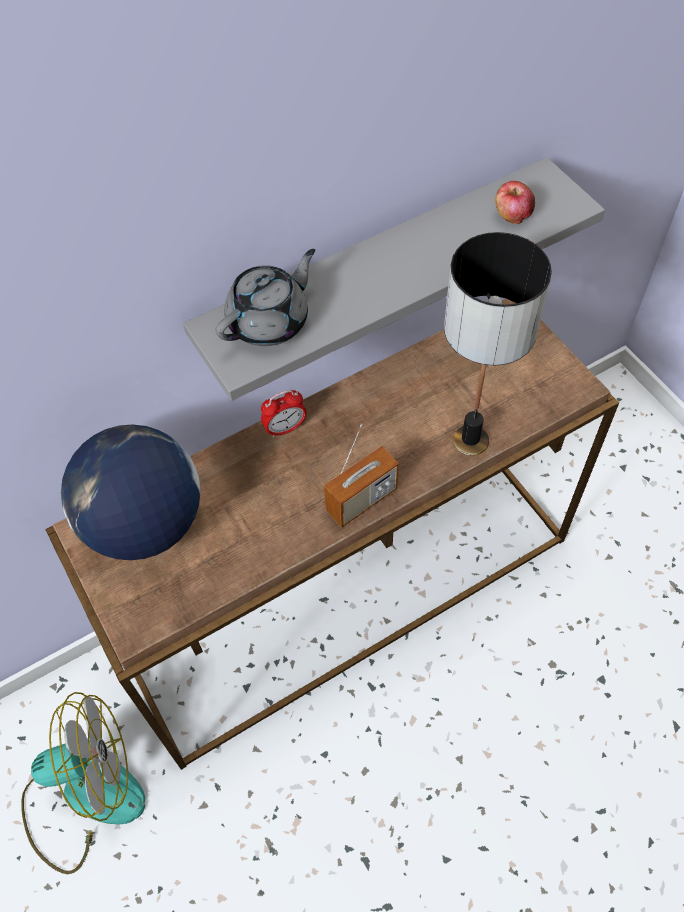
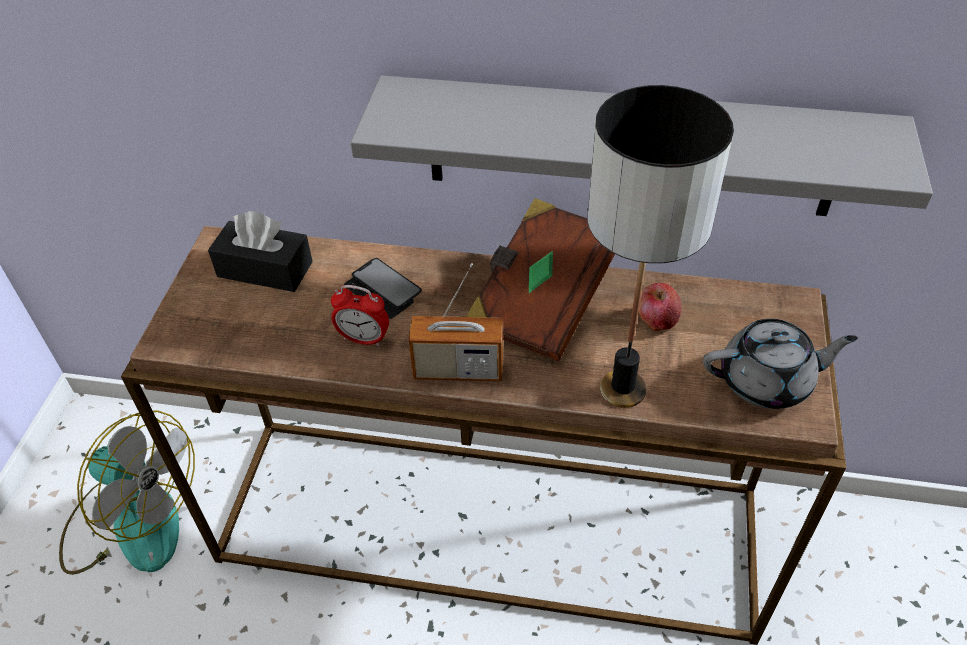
camera: 40 degrees right, 10 degrees down
(145, 525) = (265, 269): globe -> black tissue box
(250, 480) = (382, 290): none -> phone
(270, 321) = (451, 110): grey teapot -> grey teapot (767, 381)
(285, 428) = (458, 268): alarm clock -> alarm clock (364, 339)
(363, 414) = (541, 300): none -> brown book
(512, 215) = (806, 145): apple -> apple (657, 320)

